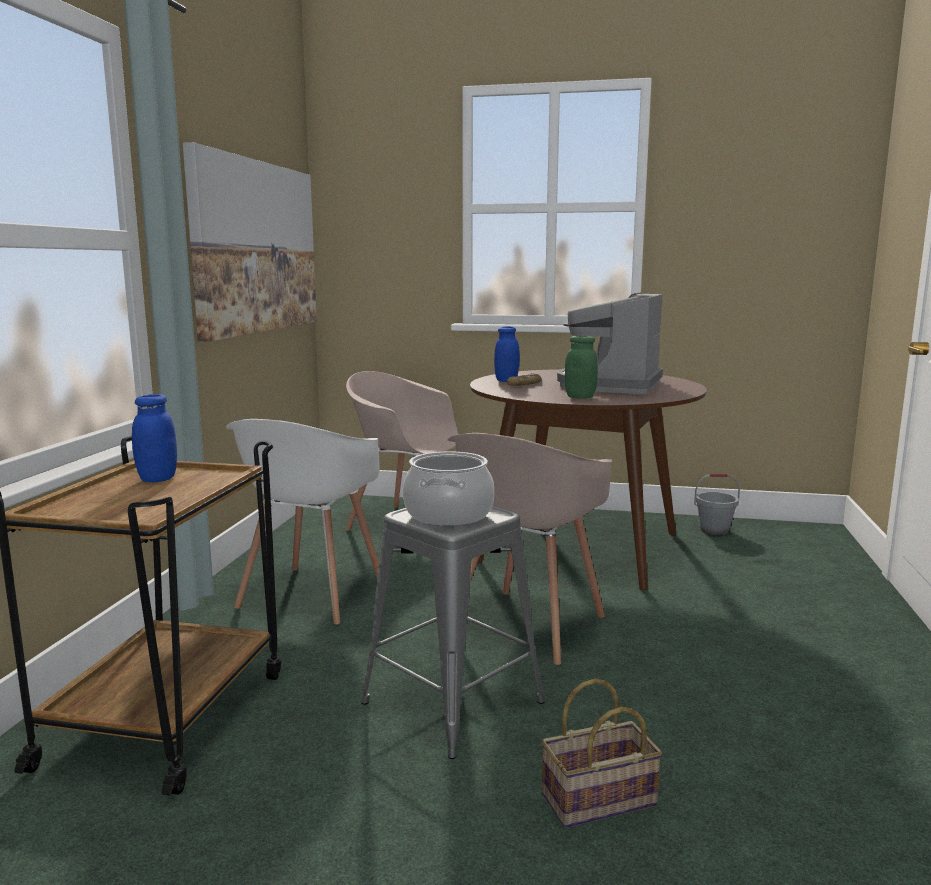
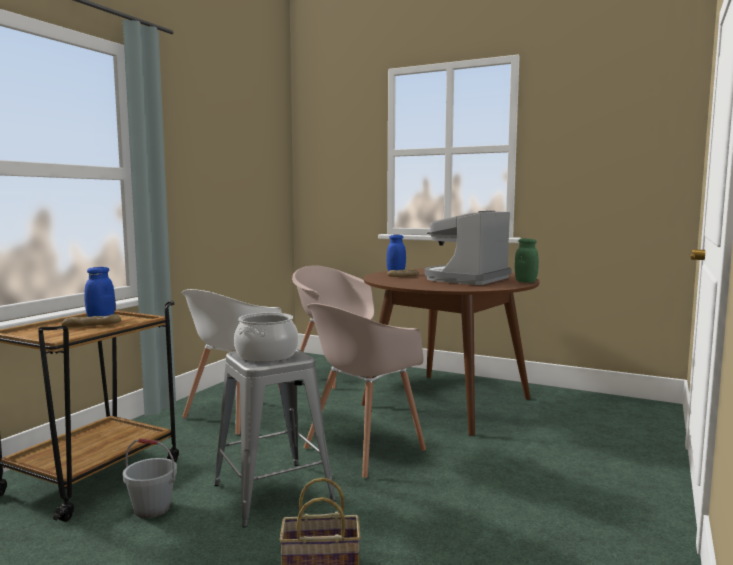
camera: 15 degrees right, 5 degrees down
(158, 490) = (92, 326): none -> bread
(256, 247) = (237, 180): picture -> none
(580, 397) = (428, 285): green jar -> green jar (525, 281)
(714, 530) = (565, 399): grey bucket -> grey bucket (152, 509)

